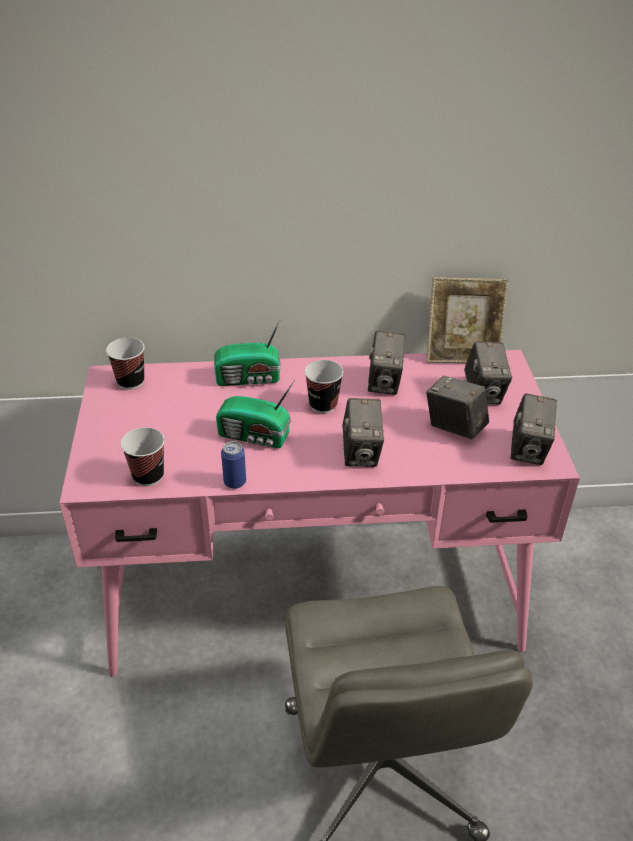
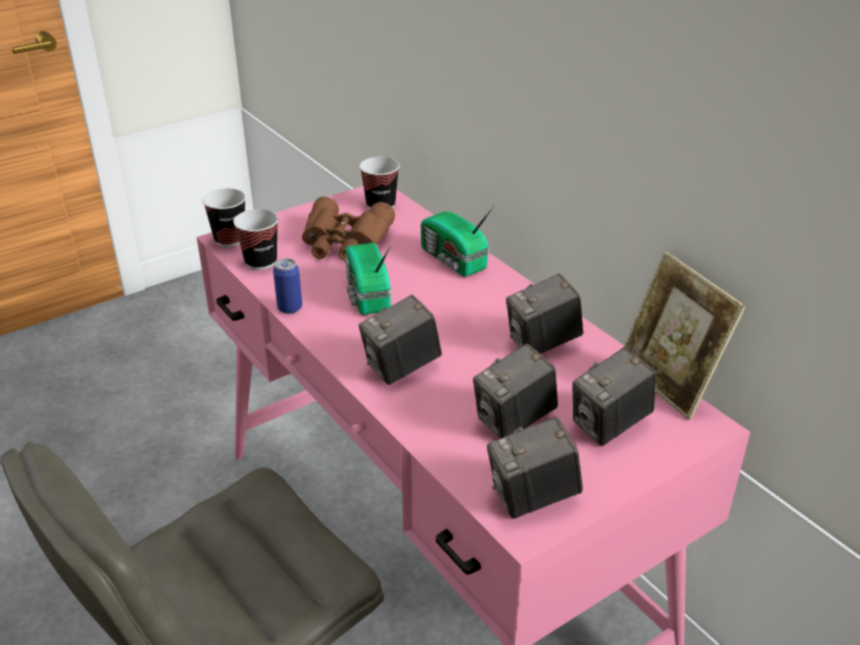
camera: 60 degrees right, 5 degrees down
(165, 420) = (344, 241): none -> brown binoculars
(323, 405) = (458, 317): cup -> cup (230, 239)
(454, 427) = (514, 421): camera -> camera turned 135 degrees counterclockwise

